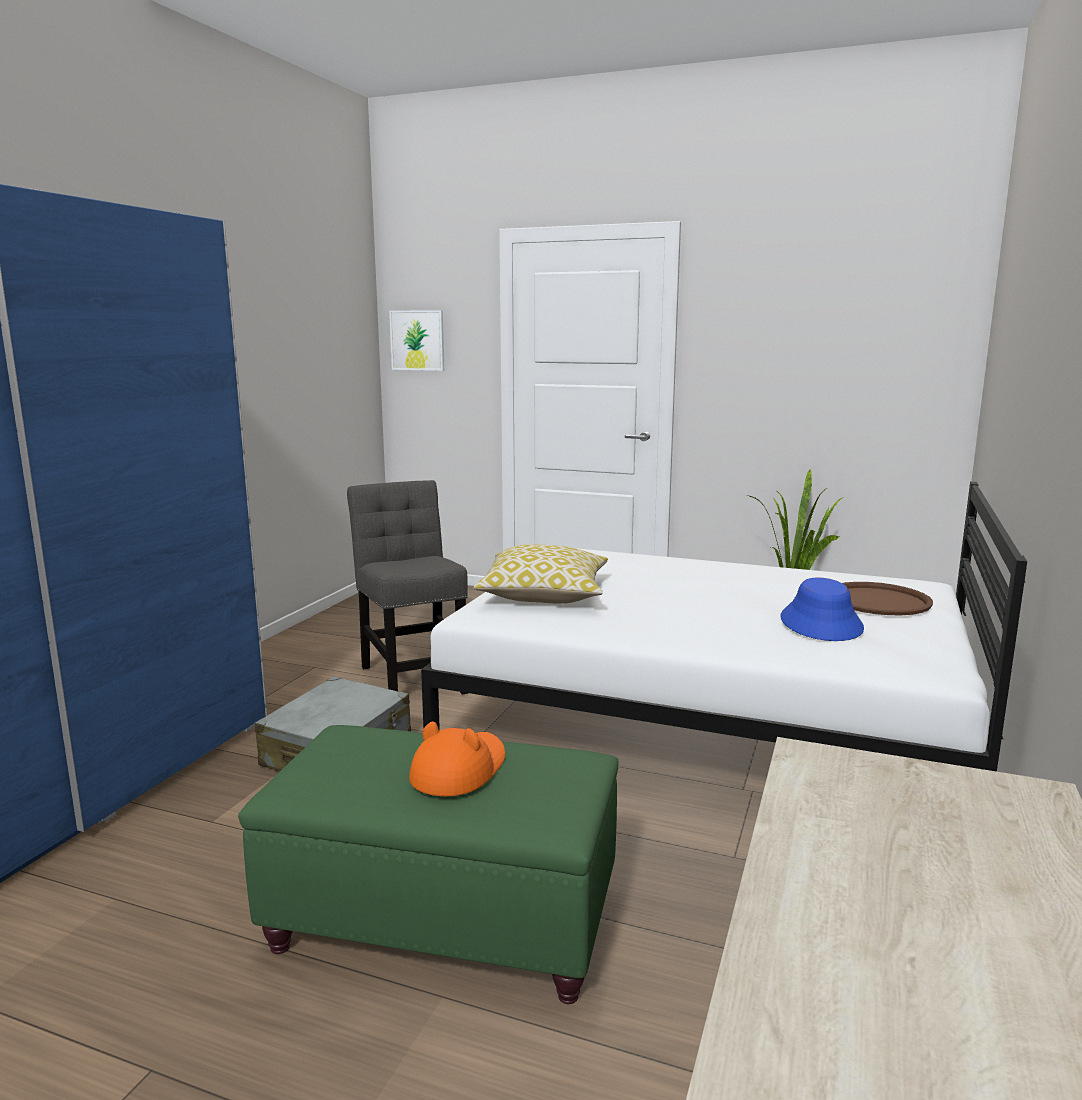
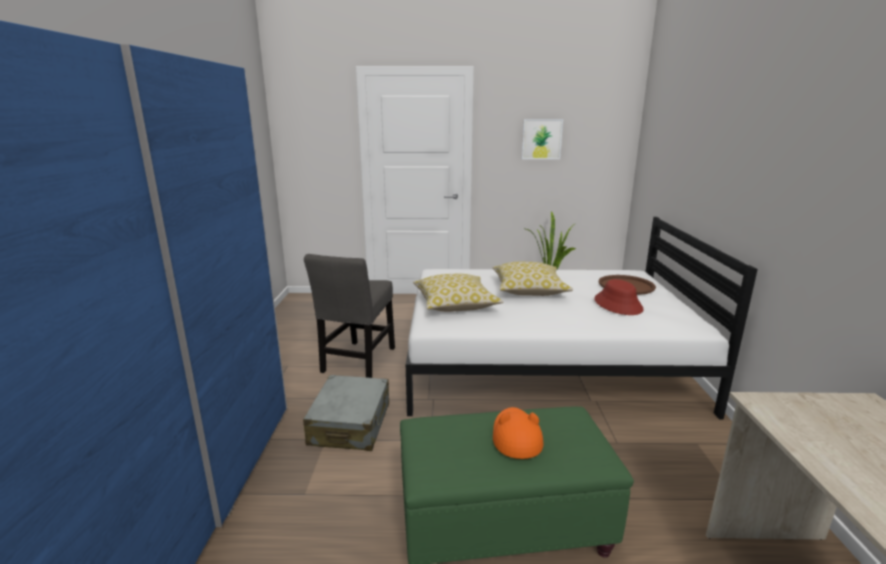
camera: 20 degrees left, 5 degrees up
(413, 677) = (358, 362): grey chair -> grey chair turned 120 degrees counterclockwise
(417, 340) = (300, 139): picture -> picture (541, 139)
(689, 589) = (529, 290): none -> pillow
(821, 623) = (618, 304): blue hat -> red hat

